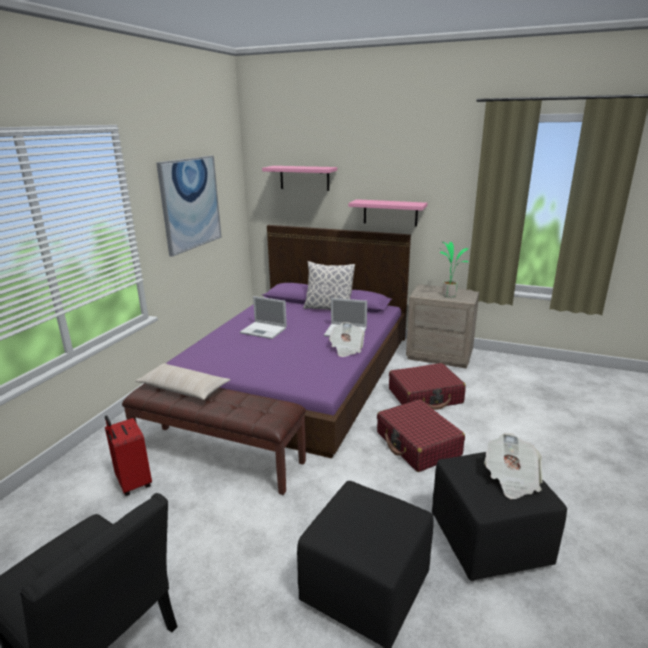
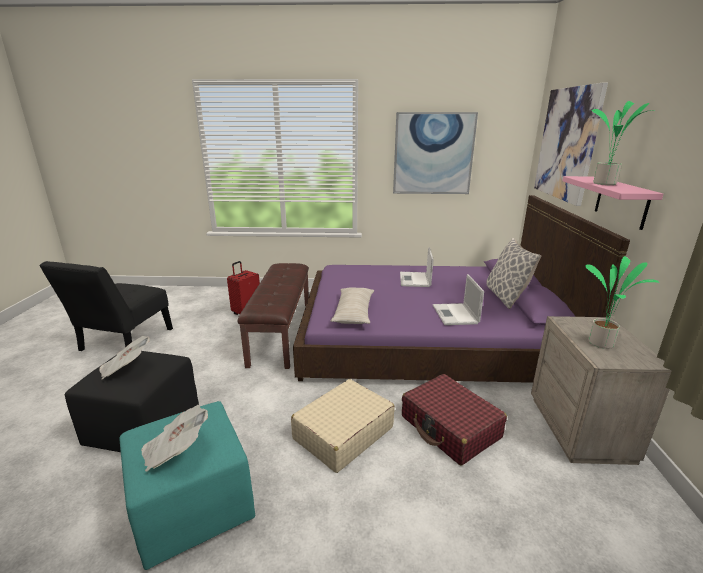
camera: 70 degrees right, 0 degrees up
(183, 389) = (288, 274): beige pillow -> beige pillow (354, 312)
(304, 178) = (567, 144): pink shelf -> picture
(346, 349) = (415, 321): newspaper -> newspaper (126, 368)
(390, 203) = (606, 184): none -> potted plant
(418, 444) = (343, 433): red suitcase -> beige suitcase
(490, 541) = (192, 508): black ottoman -> turquoise ottoman

